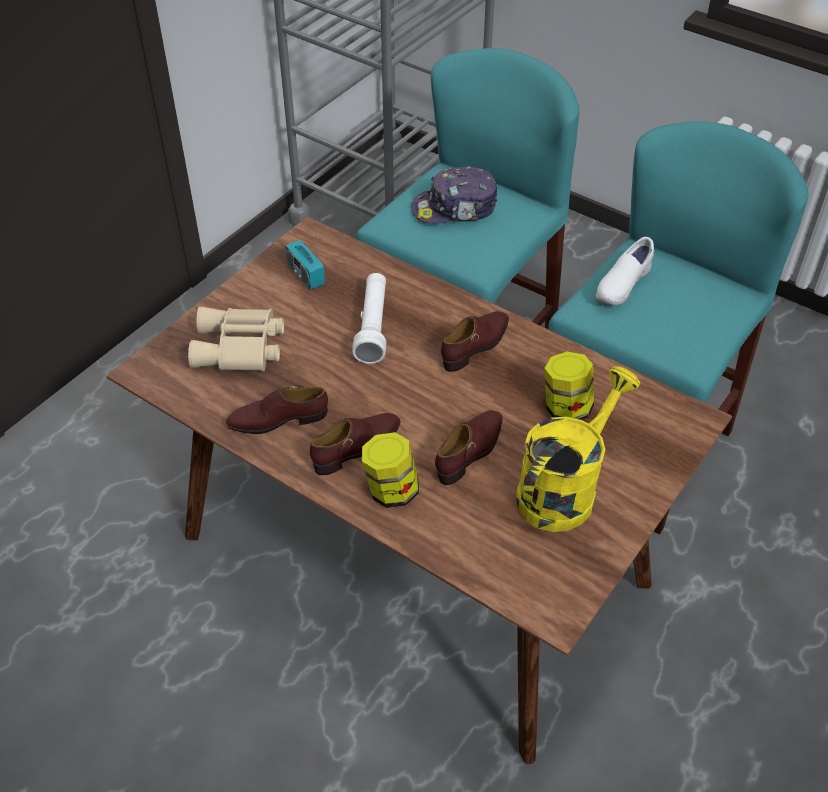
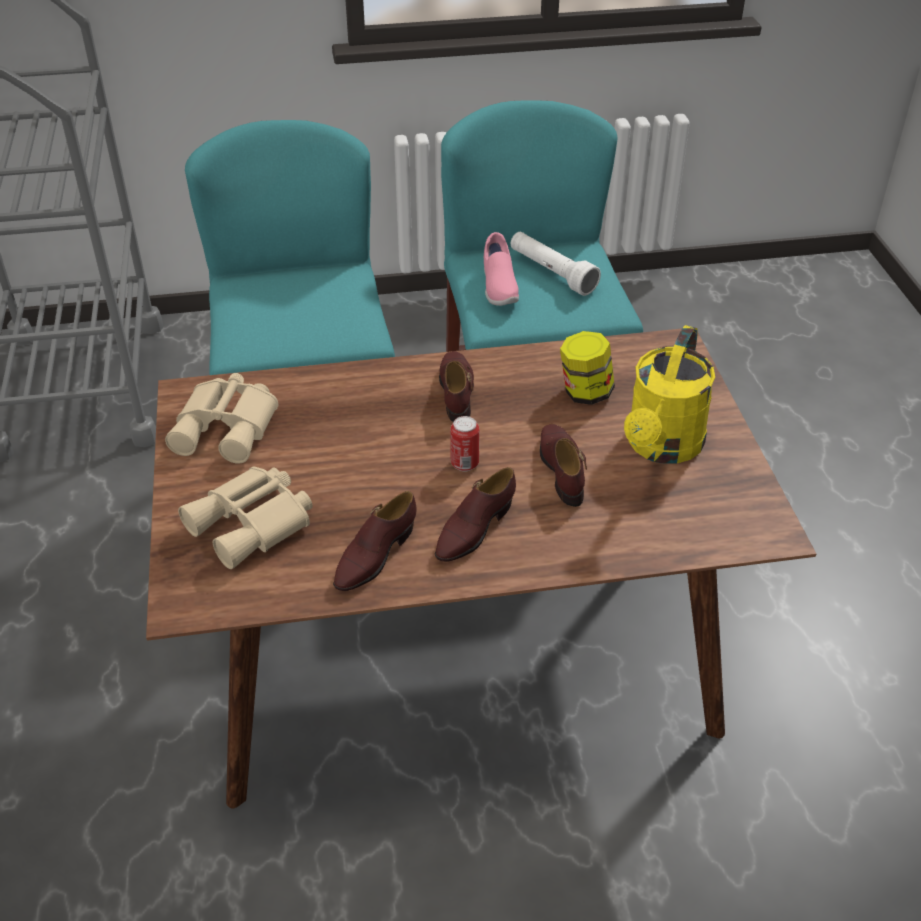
camera: 45 degrees left, 5 degrees down
(306, 275) = (229, 427): radio -> beige binoculars
(357, 448) = (473, 529): brown shoe -> brown shoe turned 150 degrees counterclockwise
(373, 326) = (351, 430): white flashlight -> white flashlight (551, 273)
(391, 491) = (545, 540): jar -> none
(411, 400) = (464, 464): none -> can
(455, 208) = (285, 303): cap -> none
(564, 488) = (661, 447): yellow watering can -> yellow watering can turned 150 degrees counterclockwise
(622, 286) = (498, 287): white shoe -> pink shoe

